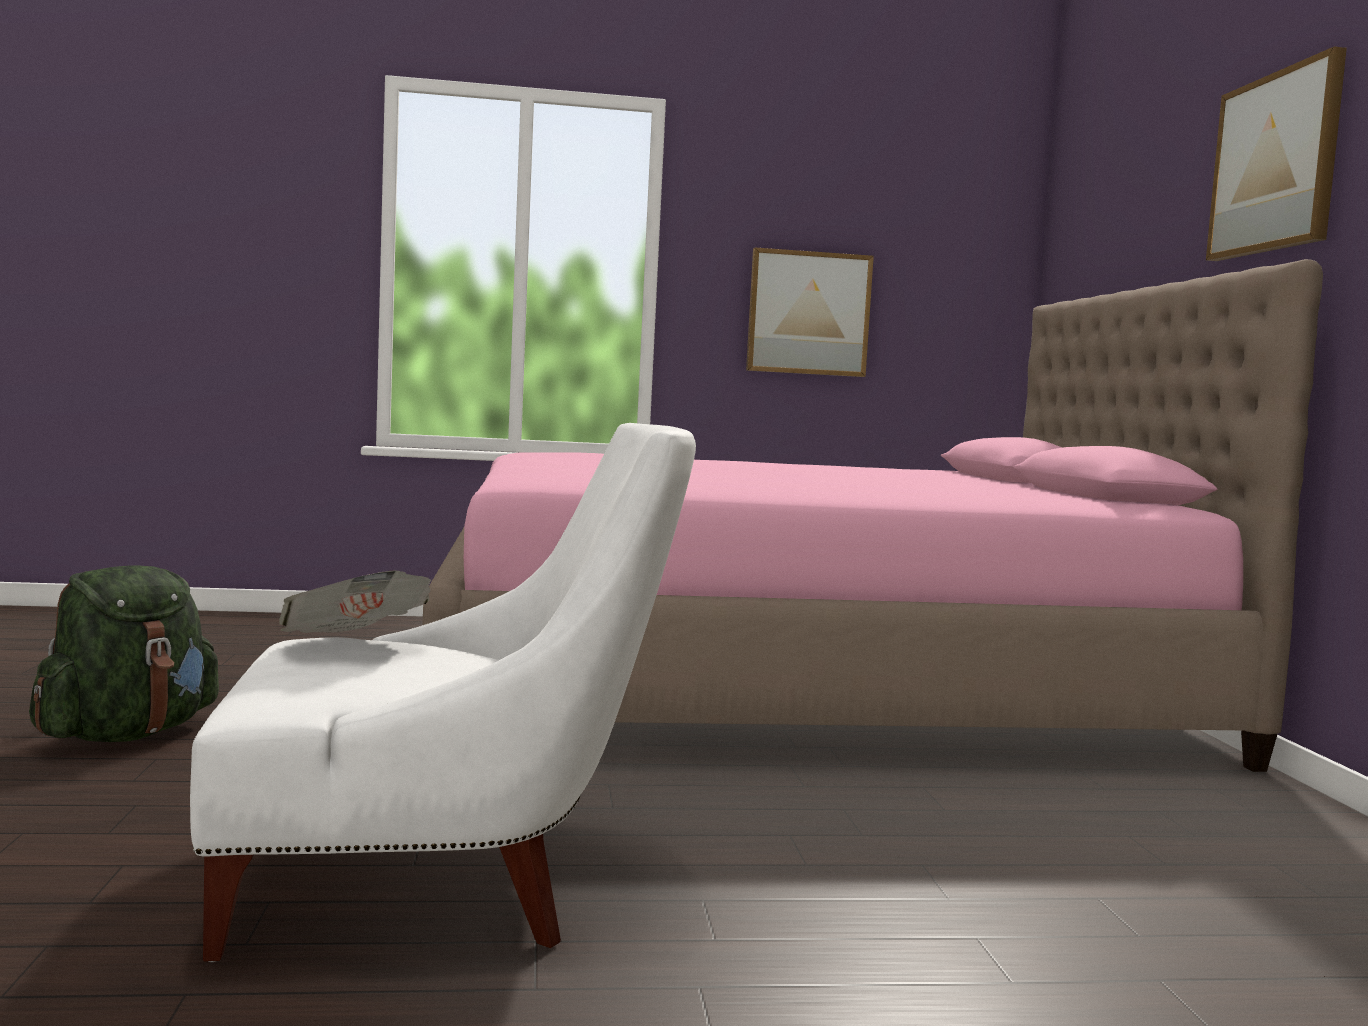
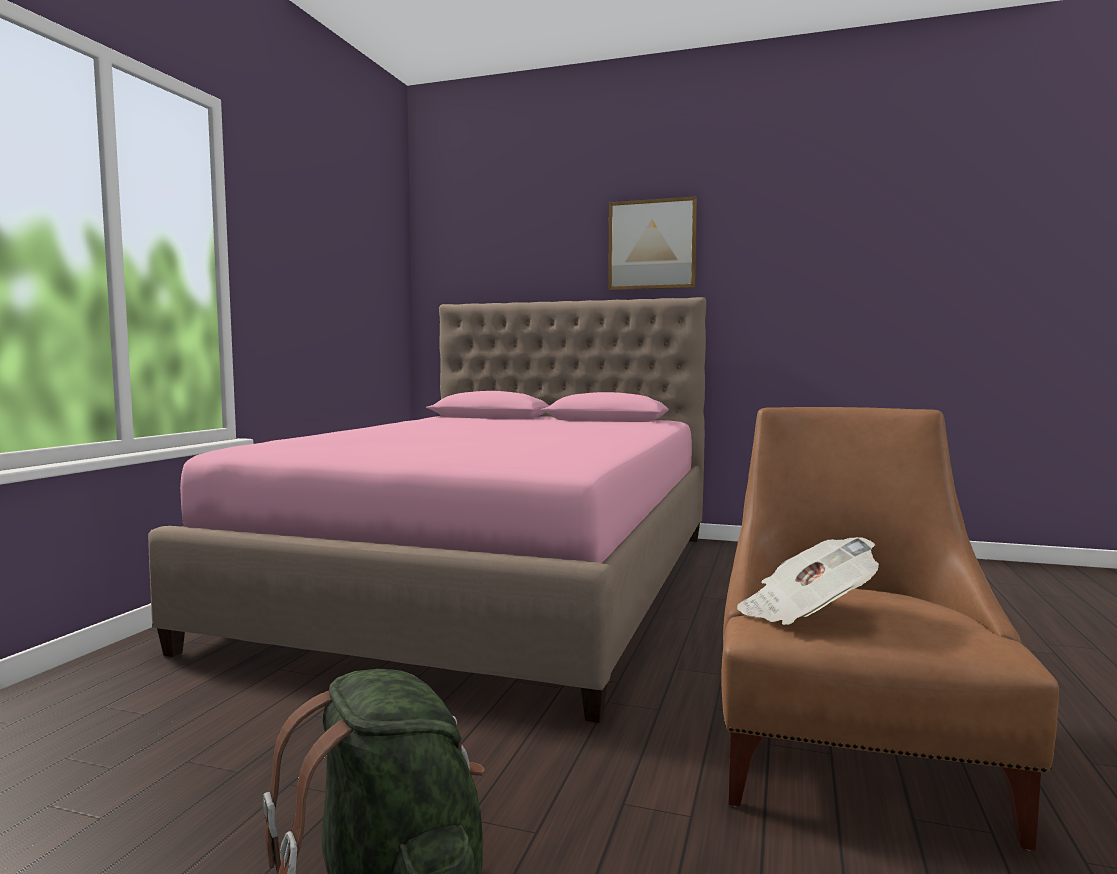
camera: 65 degrees left, 0 degrees up
(443, 876) = (852, 744): white armchair -> brown armchair
(808, 313) = (318, 305): picture -> none

